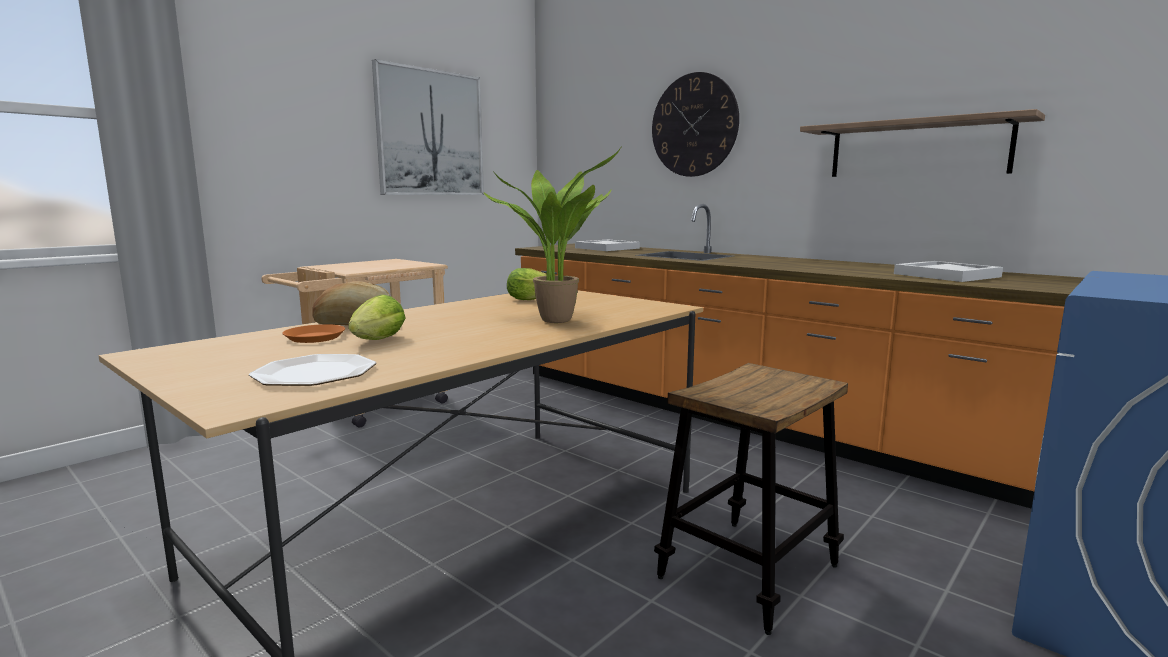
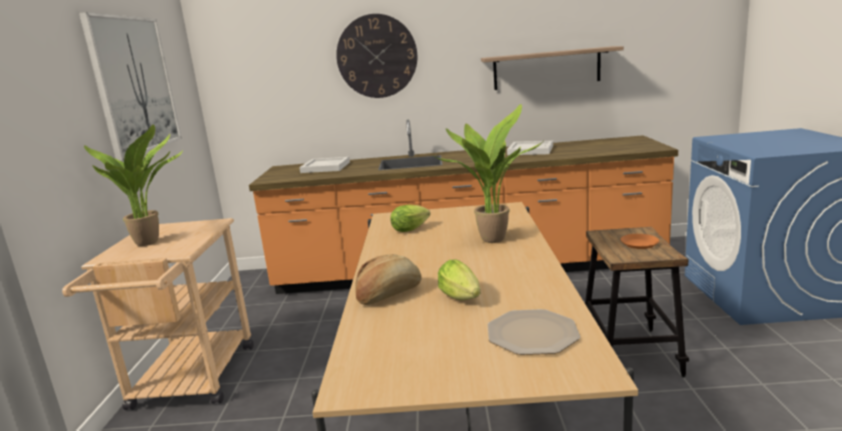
camera: 40 degrees left, 5 degrees up
(315, 337) = (410, 315): orange plate -> orange plate (639, 244)
(363, 265) = (151, 242): none -> potted plant
(944, 275) = (596, 147): white tray -> white tray (529, 150)

